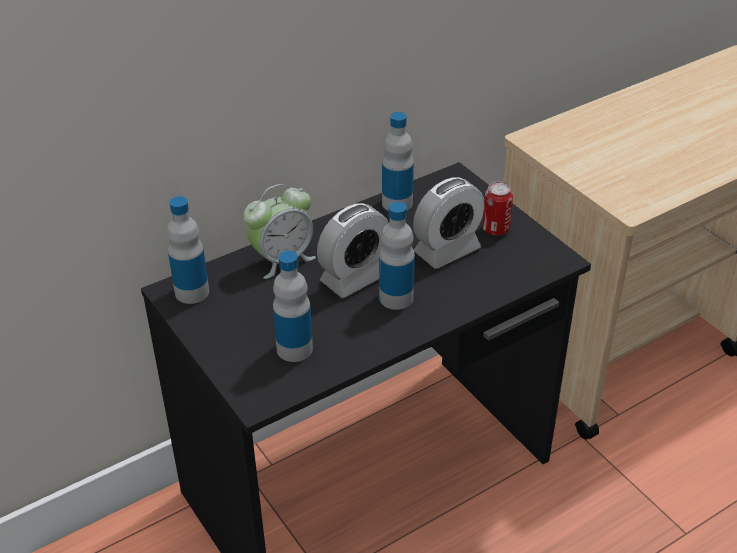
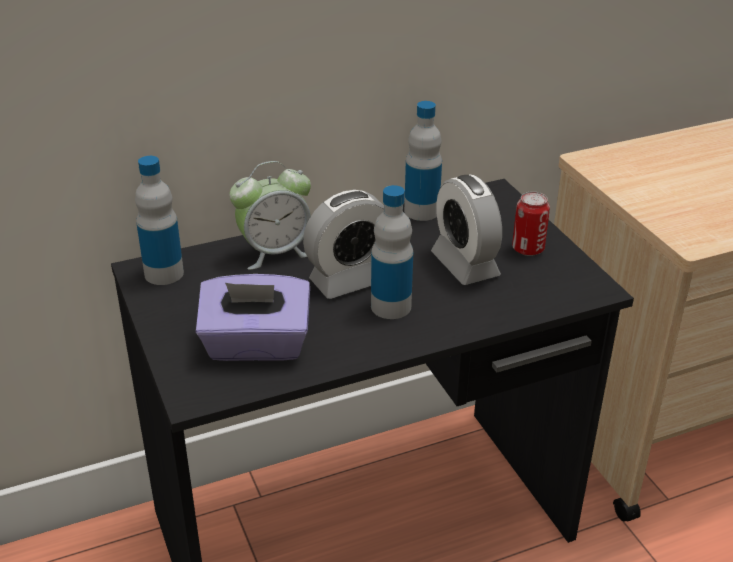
camera: 10 degrees right, 5 degrees down
(294, 349) = (256, 346): bottle -> purple tissue box
(447, 251) = (464, 265): alarm clock -> alarm clock turned 90 degrees clockwise

